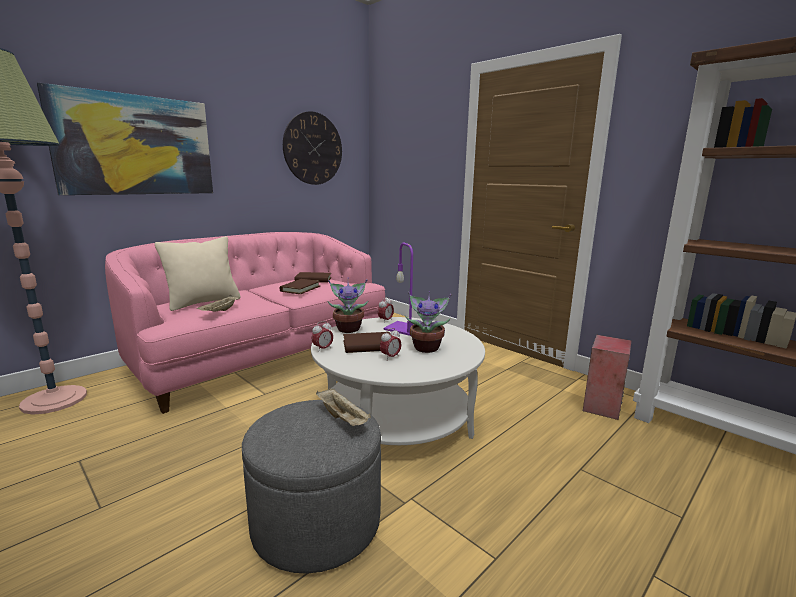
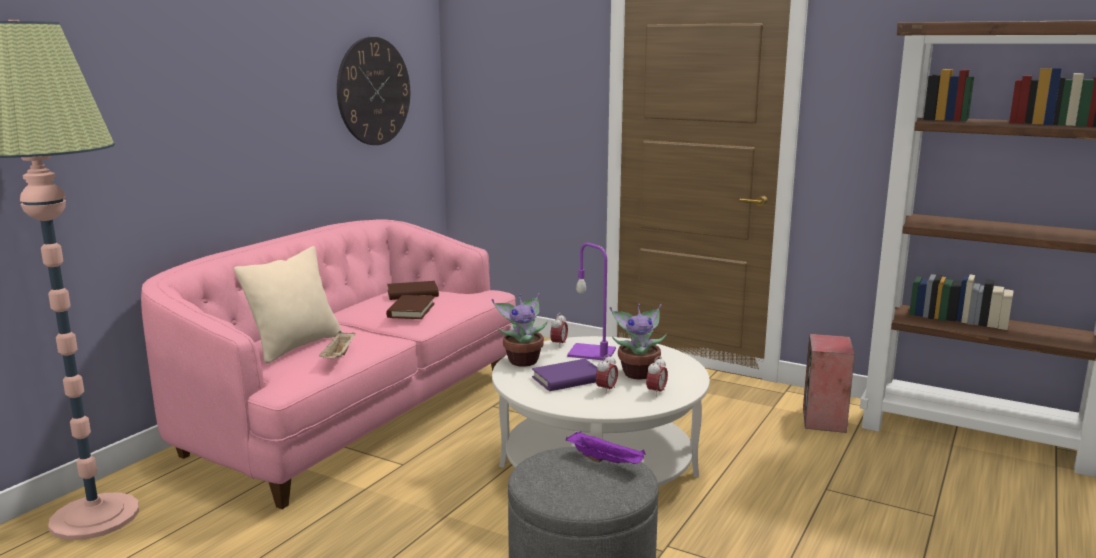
camera: 15 degrees left, 0 degrees up
(136, 145) = (160, 120): picture -> none
(322, 349) = (517, 390): alarm clock -> alarm clock (656, 392)
(343, 418) = (606, 461): beige tray -> purple tray
(368, 345) = (568, 379): brown book -> purple book

